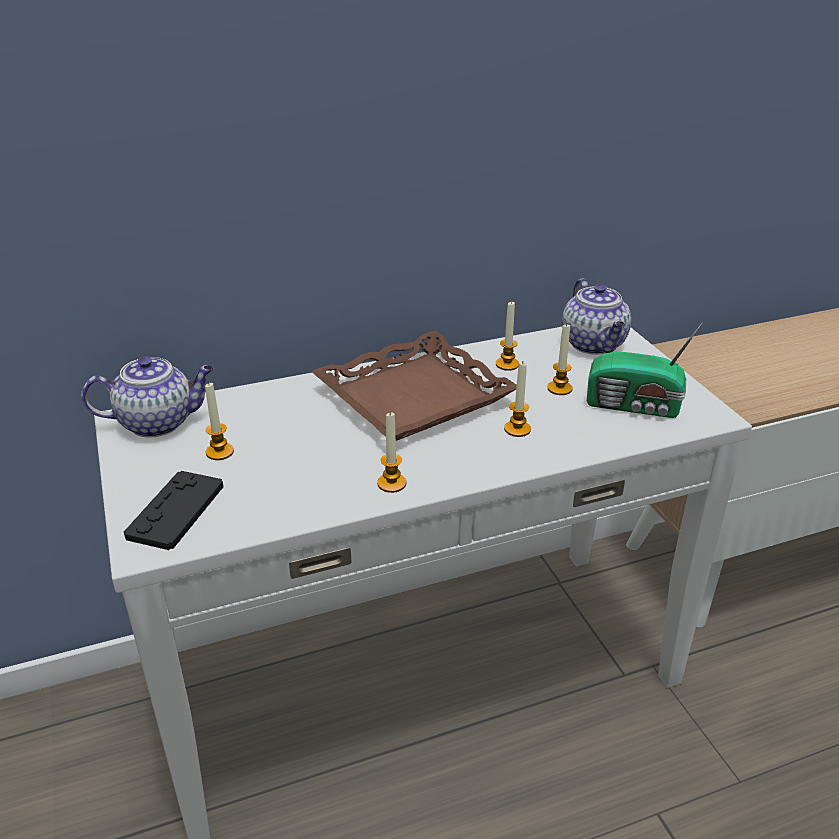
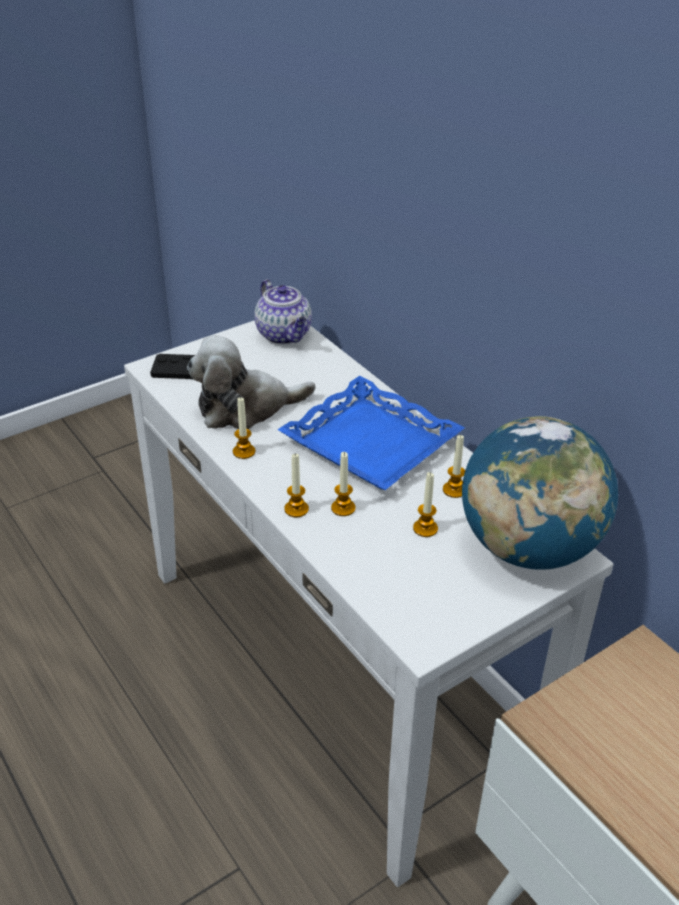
camera: 75 degrees right, 5 degrees up
(219, 452) = (258, 368): candle -> candle (296, 509)
(300, 472) = (246, 407): none -> plush toy
(414, 397) = (369, 443): brown tray -> blue tray
(594, 345) = (529, 547): teapot -> globe
(635, 406) = (416, 583): radio -> none

